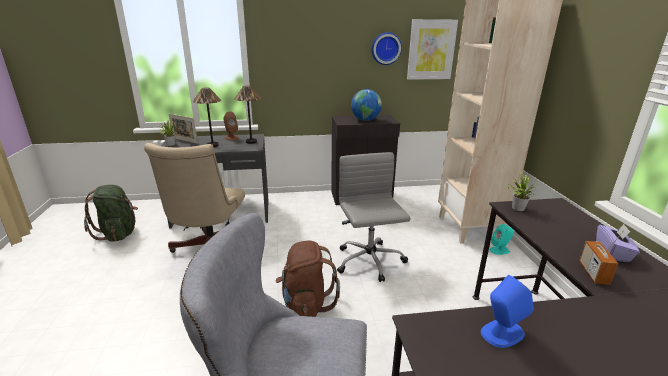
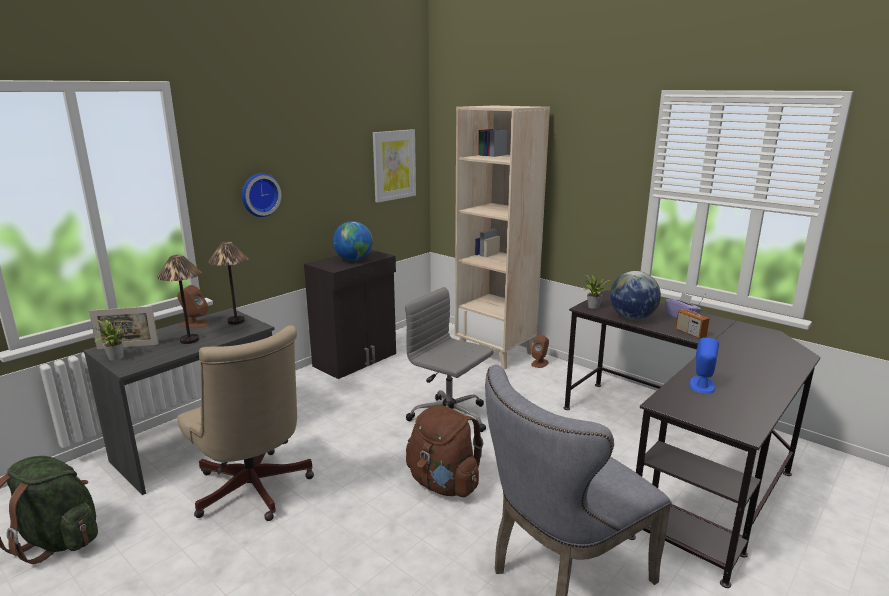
camera: 40 degrees left, 5 degrees down
(385, 48) = (350, 169): wall clock -> wall clock (259, 194)
(499, 250) = (540, 363): turquoise speaker -> brown speaker
(544, 232) = (632, 318): none -> globe

